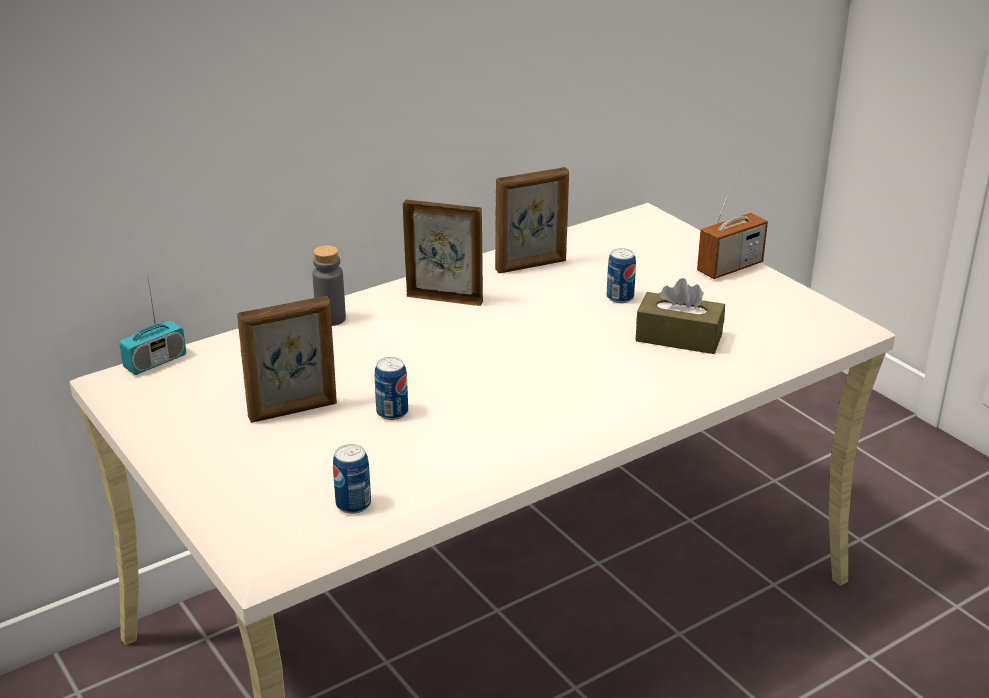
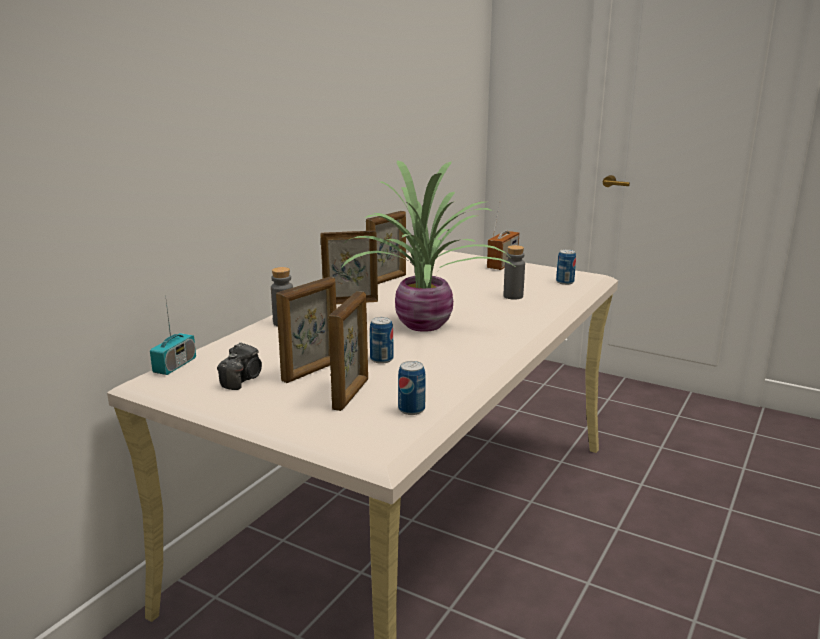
camera: 25 degrees left, 10 degrees down
(208, 404) = (242, 380): none -> camera
(307, 460) = (351, 394): none -> picture frame
(505, 363) = (426, 324): none -> potted plant
(620, 297) = (457, 285): can -> can (565, 282)
(678, 337) = (513, 296): brown tissue box -> grey bottle

